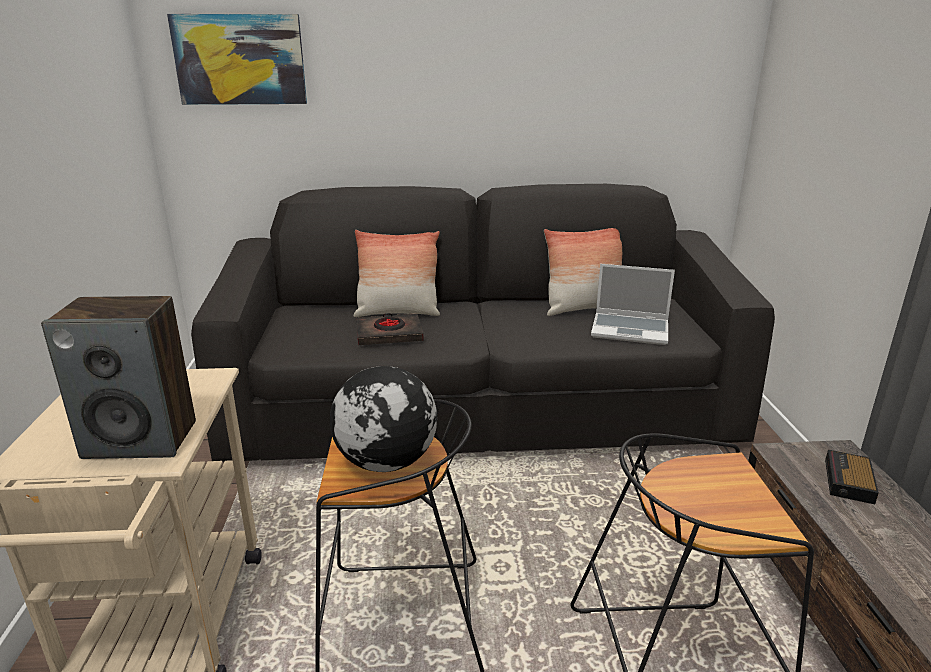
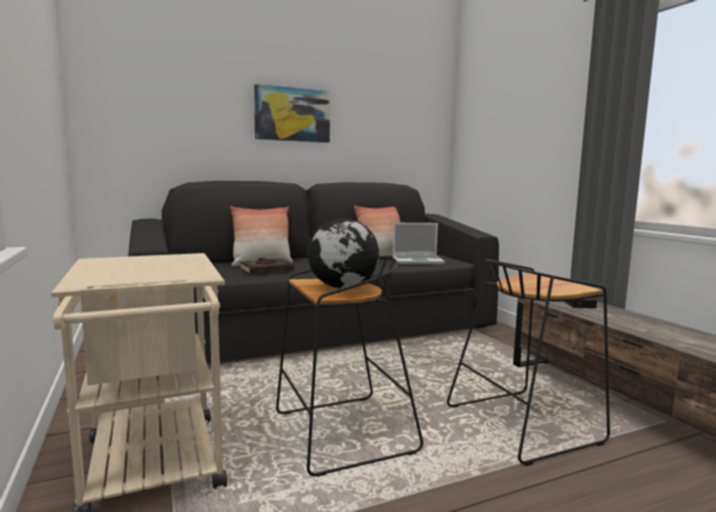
camera: 20 degrees left, 15 degrees down
(142, 439) = (174, 272): speaker -> none
(240, 60) = (143, 93): picture -> picture (292, 114)

